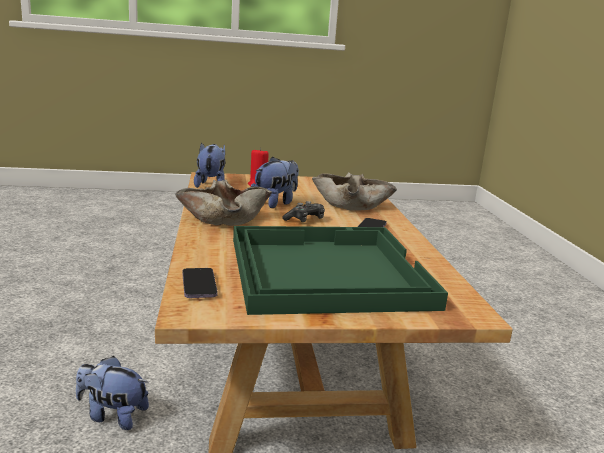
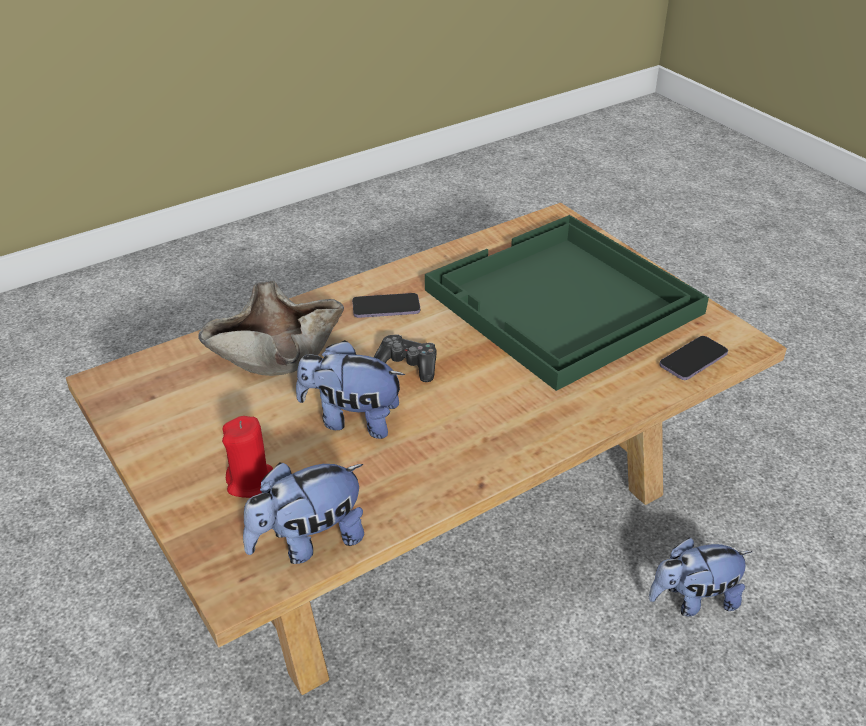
camera: 115 degrees left, 20 degrees up
(112, 416) = (693, 600): plush toy -> plush toy turned 90 degrees clockwise
(224, 218) = (481, 436): beige bowl -> none

